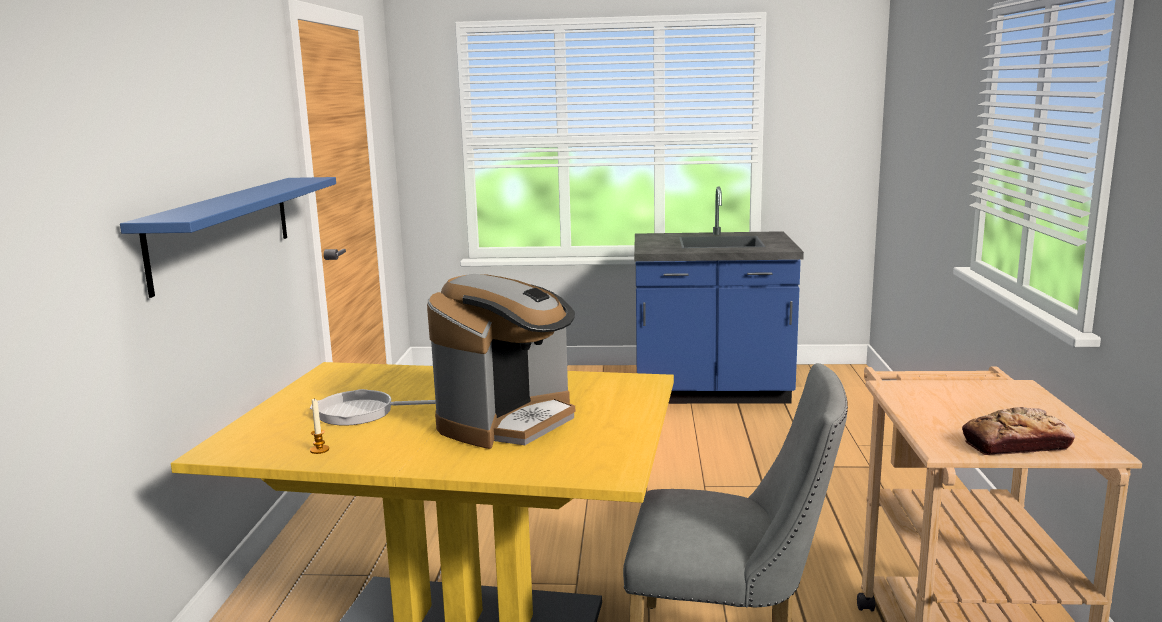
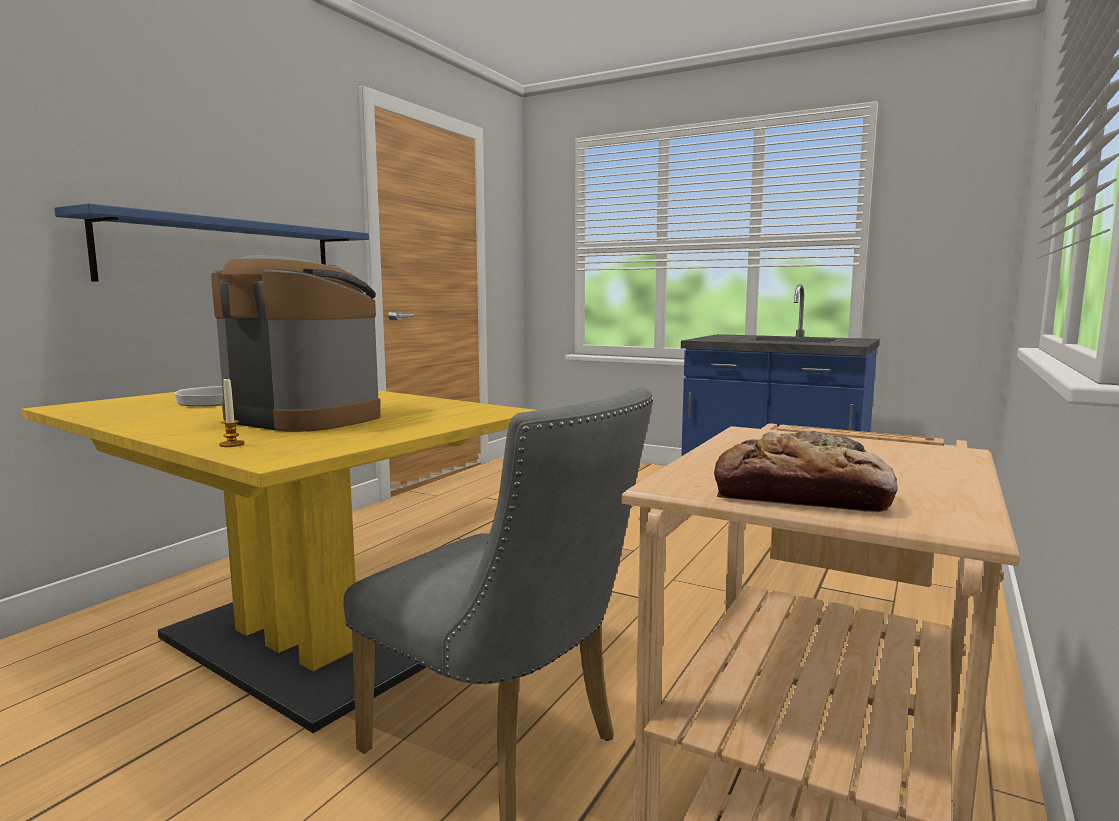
camera: 25 degrees right, 5 degrees down
(319, 450) = (122, 414): candle -> candle (232, 444)
(508, 421) = (305, 417): coffee machine -> coffee machine turned 120 degrees counterclockwise

